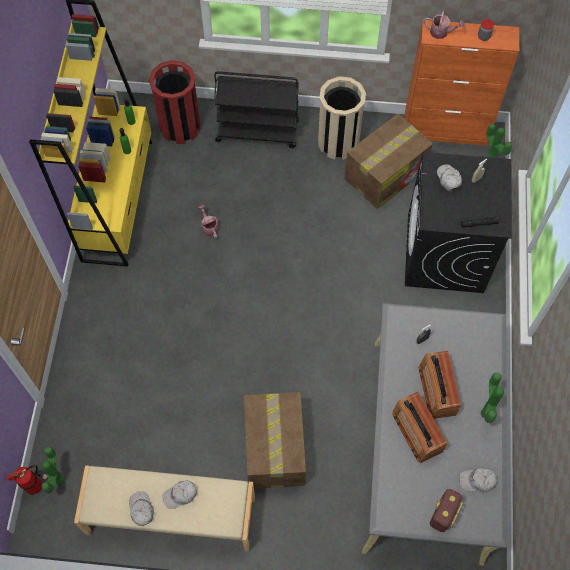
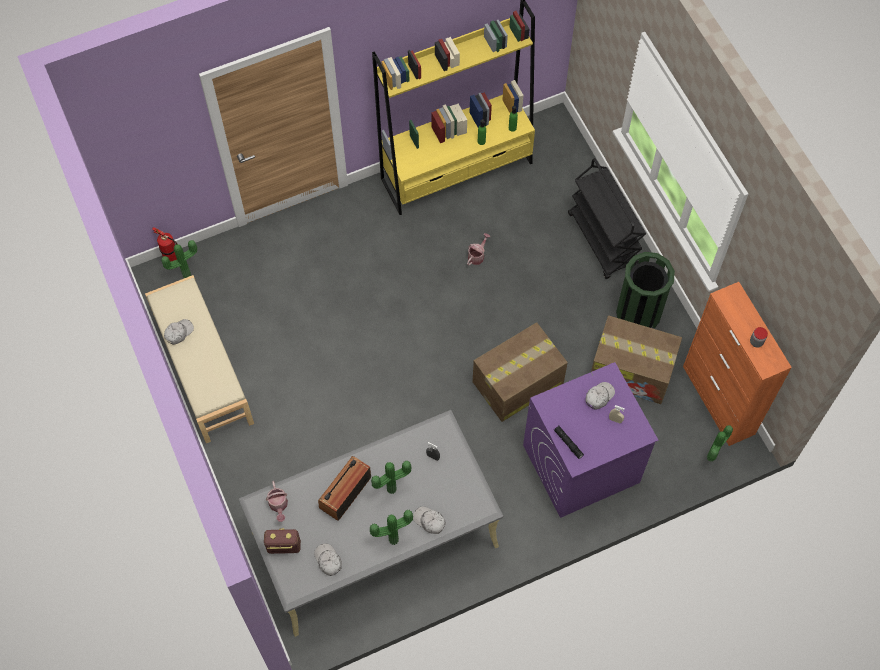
camera: 60 degrees right, 0 degrees up
(180, 127) = (563, 176): red trash can -> none
(180, 495) = (205, 354): white cap -> white cap (429, 521)
(275, 449) = (303, 418): cardboard box -> cardboard box (517, 383)
(338, 142) = (638, 313): beige trash can -> green trash can
(437, 390) = (392, 490): radio -> potted plant
(441, 32) = (734, 304): watering can -> watering can (279, 505)
(445, 253) = (580, 464): black washing machine -> purple washing machine

